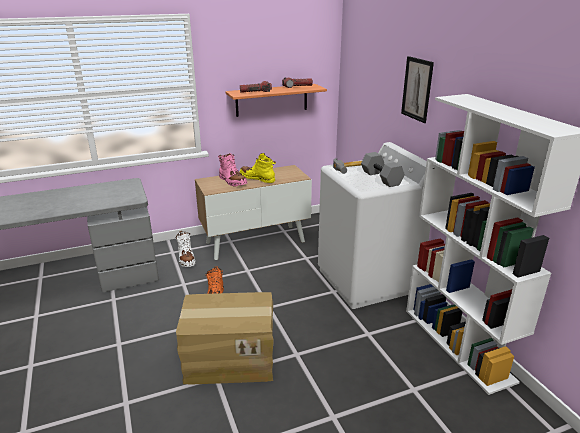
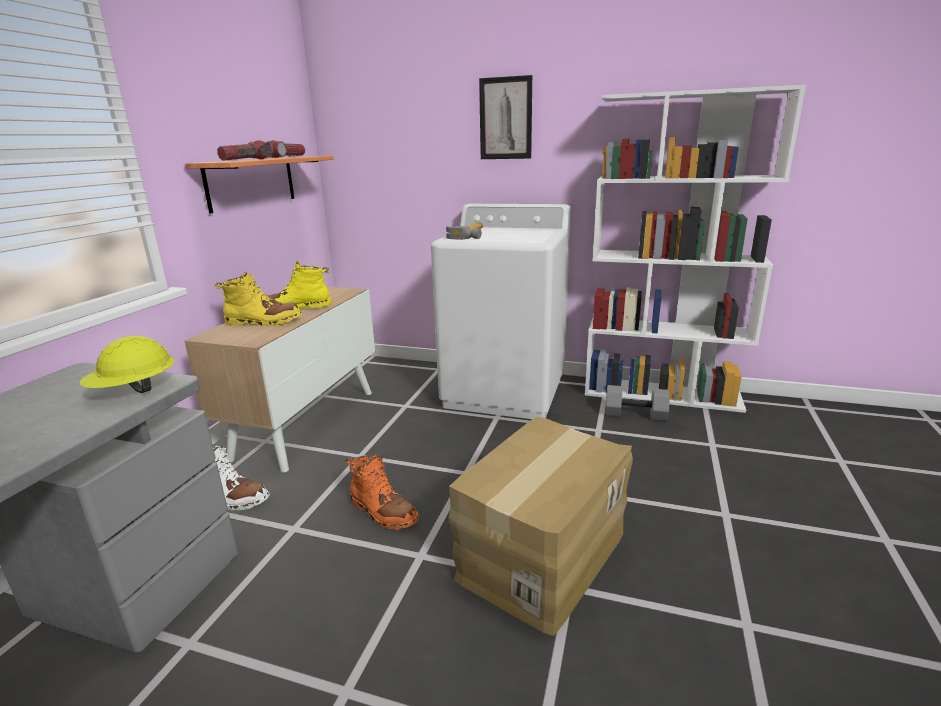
camera: 50 degrees left, 5 degrees down
(125, 198) = (134, 391): none -> yellow hard hat
(232, 181) = (263, 322): pink boot -> yellow boot
(382, 178) = (523, 233): grey dumbbell -> grey dumbbell (636, 413)

